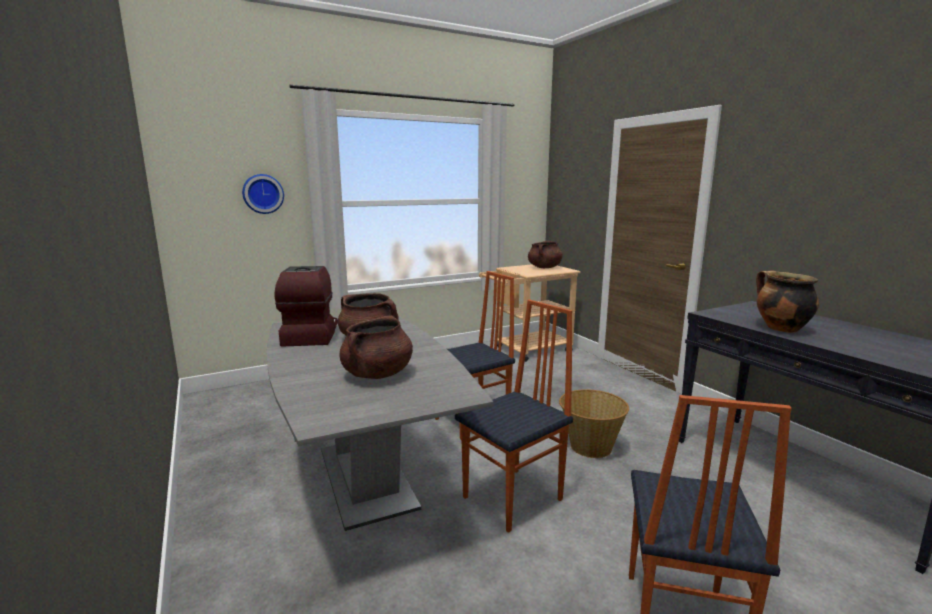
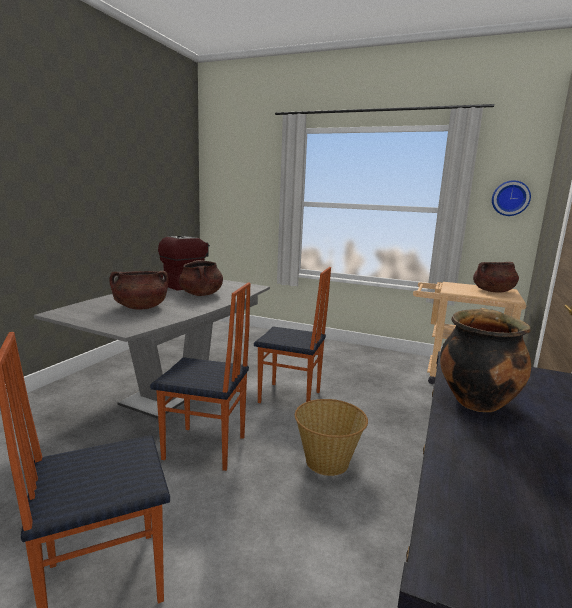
camera: 50 degrees right, 0 degrees up
(263, 194) = (256, 193): wall clock -> wall clock (510, 198)

